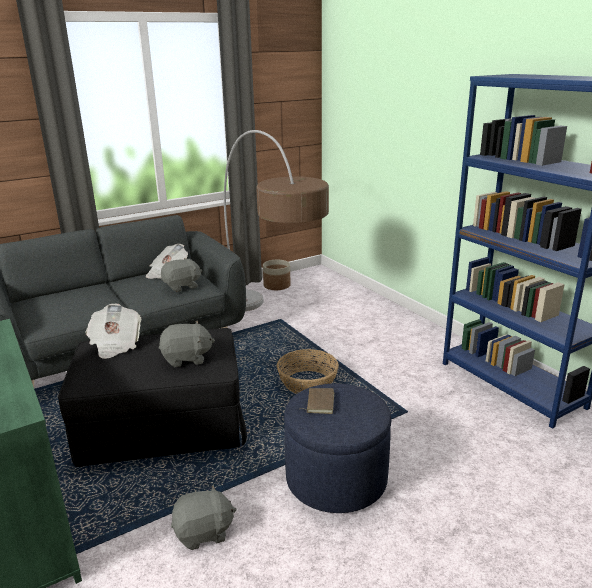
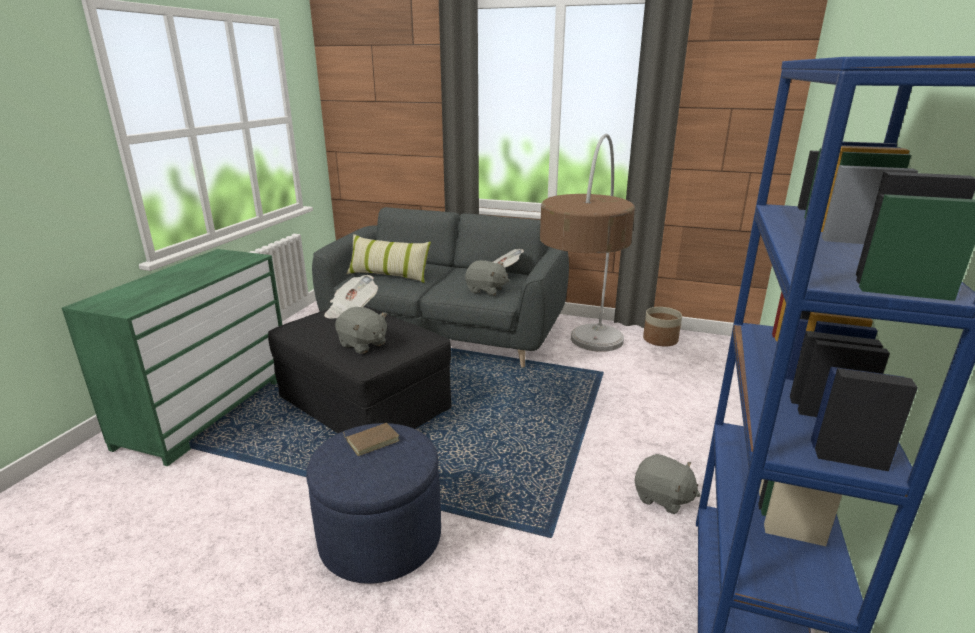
camera: 50 degrees right, 0 degrees up
(69, 309) = (388, 275): none -> pillow
(204, 532) = (249, 494): grey plush toy -> grey plush toy (662, 498)
(307, 383) = (516, 442): basket -> none

